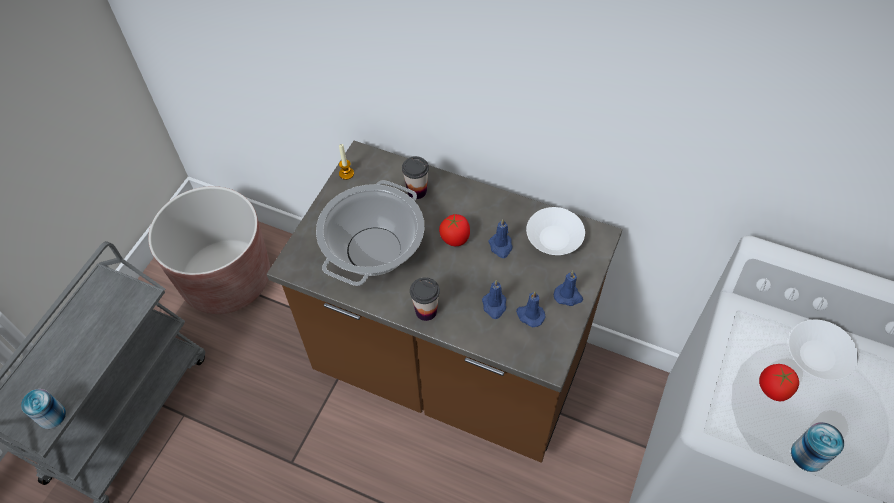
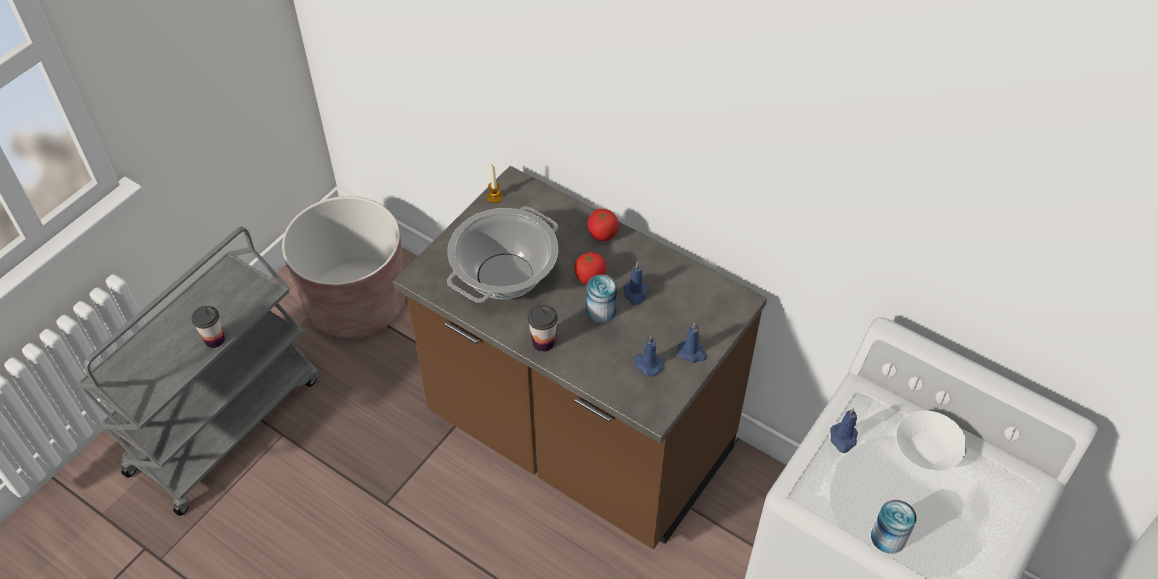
camera: 10 degrees right, 5 degrees down
(52, 416) = (155, 390): can -> can (601, 310)
(417, 191) = (562, 226): cup -> cup (214, 339)
(494, 306) = (613, 349): blue candle -> blue candle (843, 438)
(554, 239) = (693, 295): white bowl -> none
(772, 389) = (871, 471): tomato -> tomato (602, 235)

